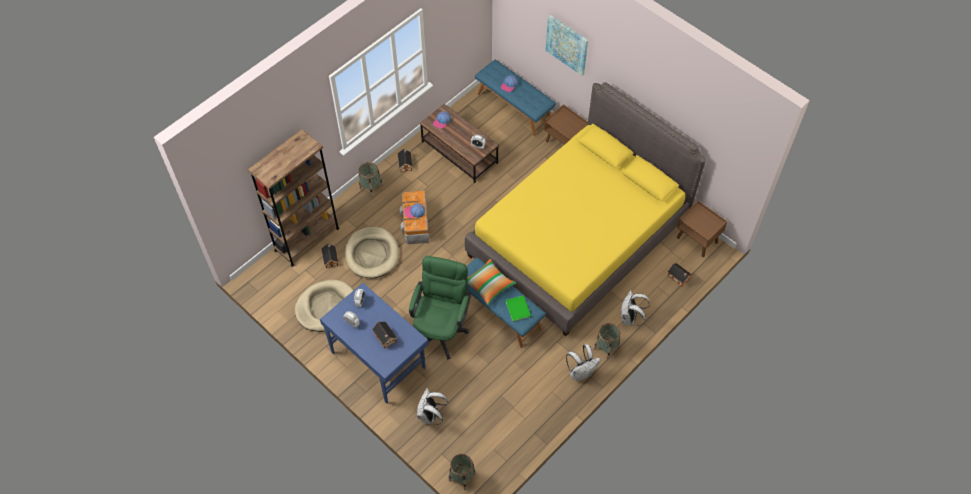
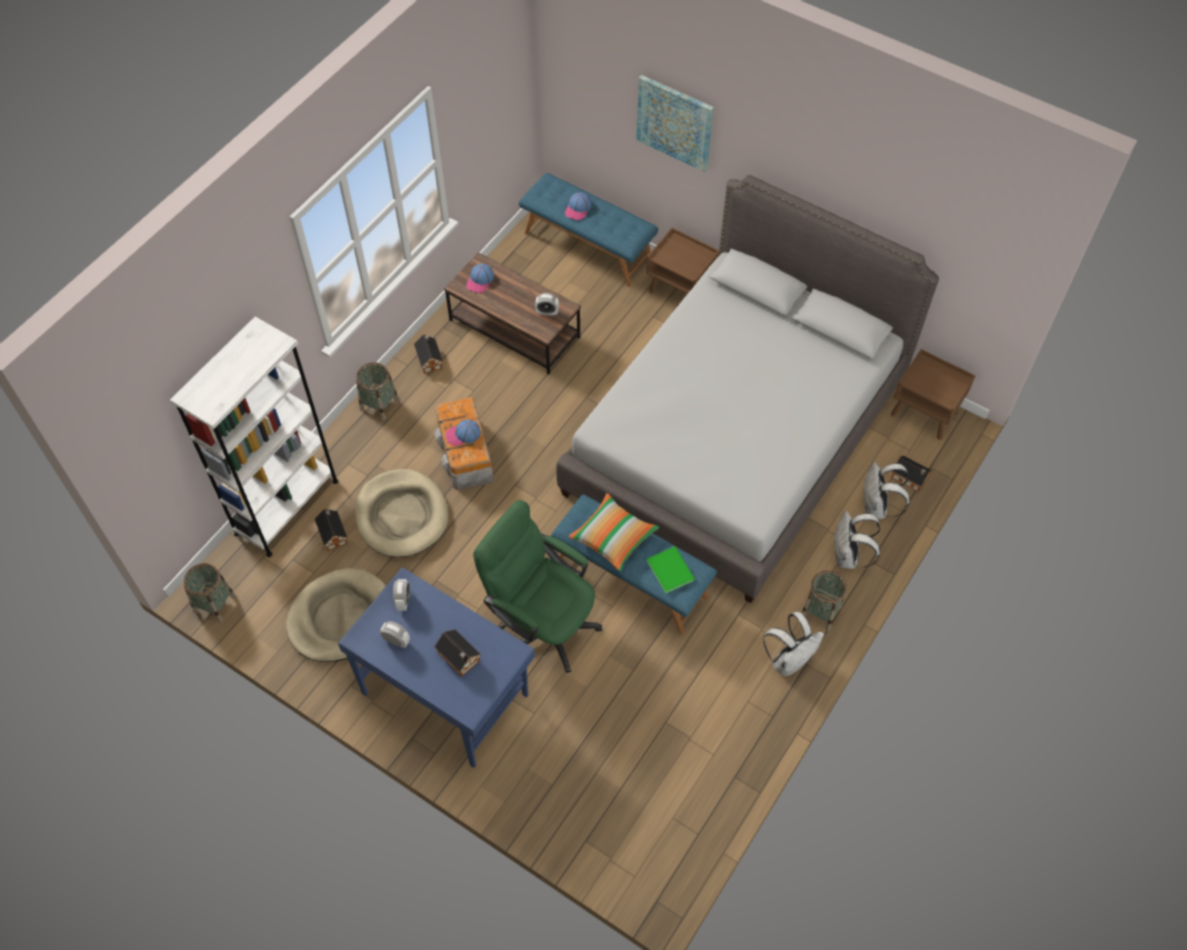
camera: 10 degrees left, 0 degrees up
(307, 239) = (286, 507): brown bookcase -> white bookcase
(430, 416) = (553, 777): white backpack -> white backpack (876, 508)
(441, 328) = (542, 622): green office chair -> green office chair turned 60 degrees counterclockwise
(462, 477) = (628, 876): basket -> basket (215, 604)
(578, 237) = (735, 438): yellow bed -> grey bed

